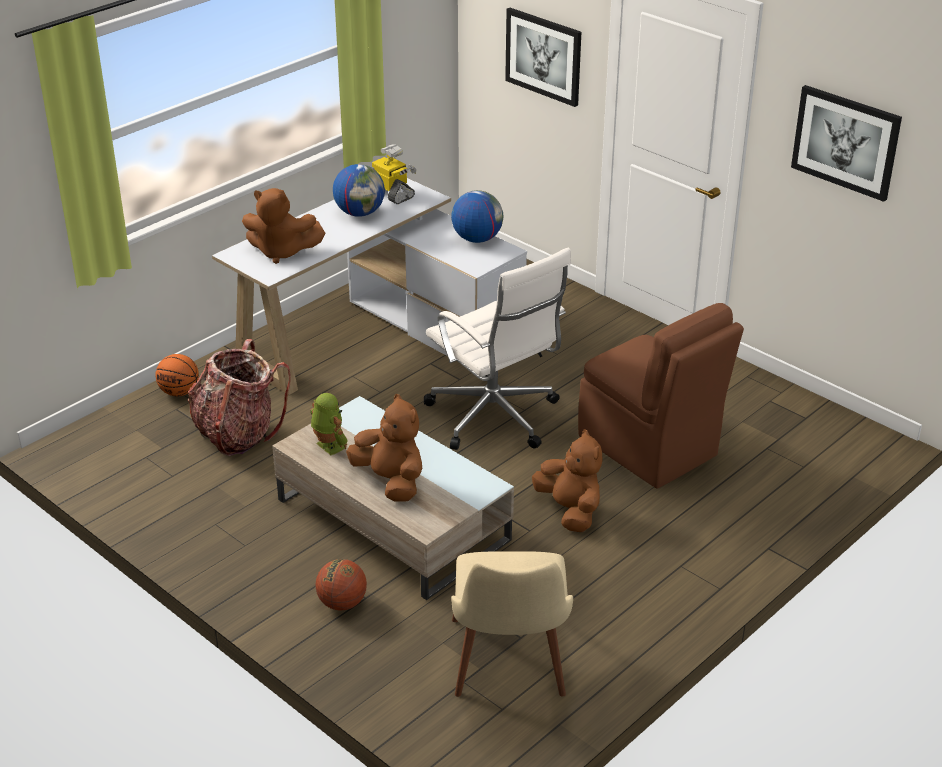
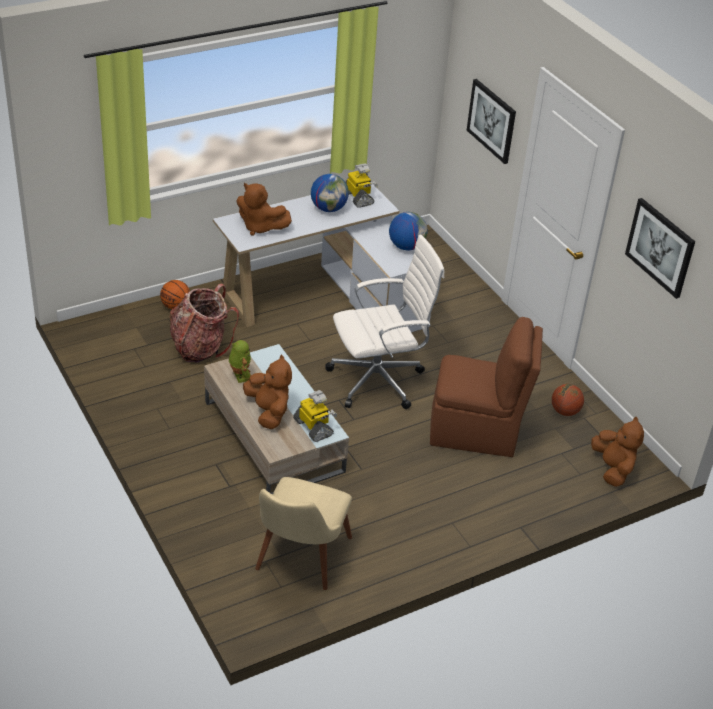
camera: 15 degrees right, 5 degrees up
(342, 603) = (213, 485): basketball -> basketball (565, 411)
(462, 486) = (314, 427): none -> toy robot
(495, 418) = (379, 380): white office chair -> white office chair turned 90 degrees counterclockwise
(570, 511) = (396, 462): brown plush toy -> brown plush toy (613, 469)
(649, 448) = (476, 431): brown chair -> brown chair turned 60 degrees counterclockwise

